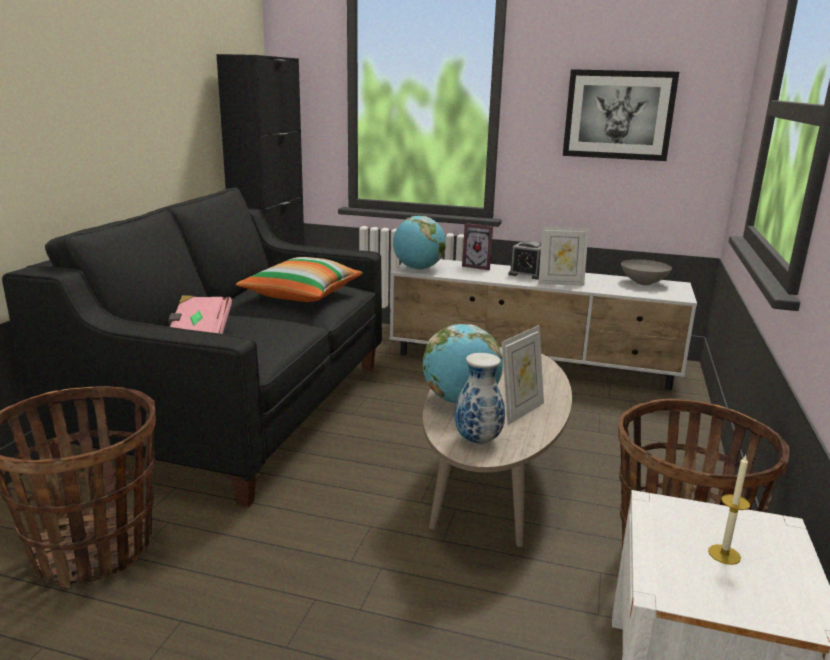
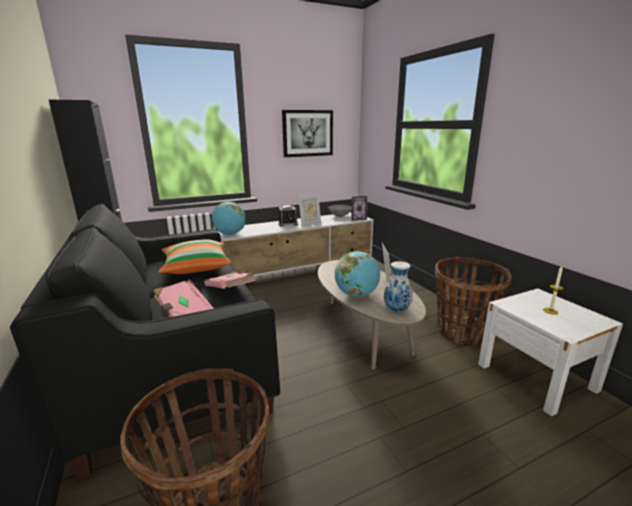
camera: 40 degrees left, 0 degrees up
(286, 330) = (231, 290): none -> pink book
(478, 266) = (257, 225): picture frame -> picture frame (357, 219)

